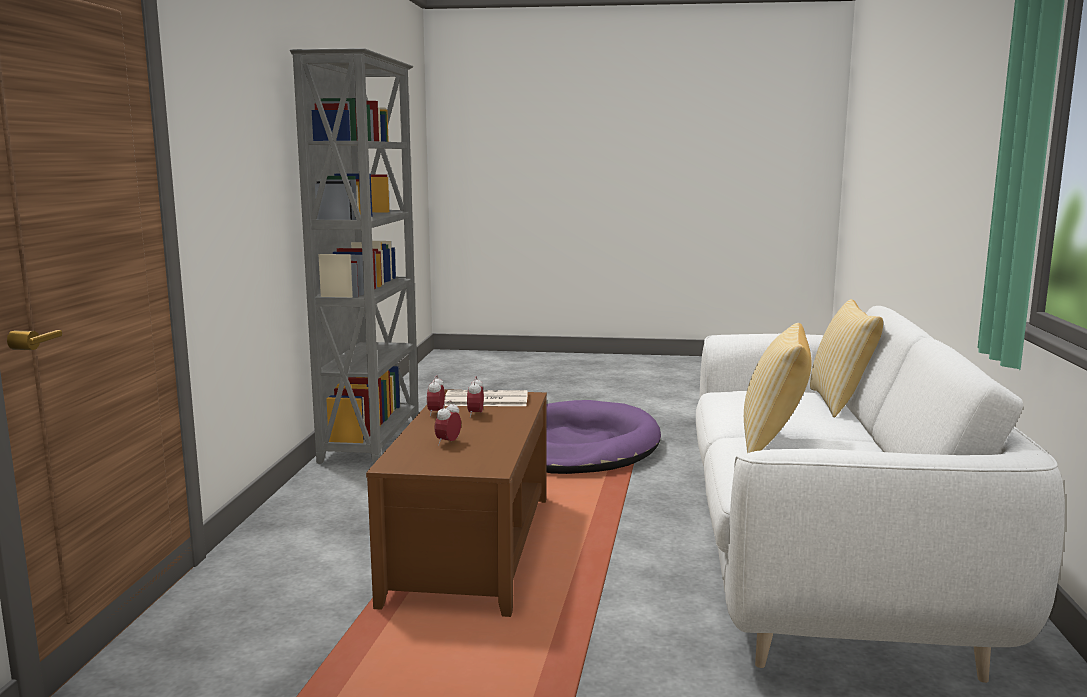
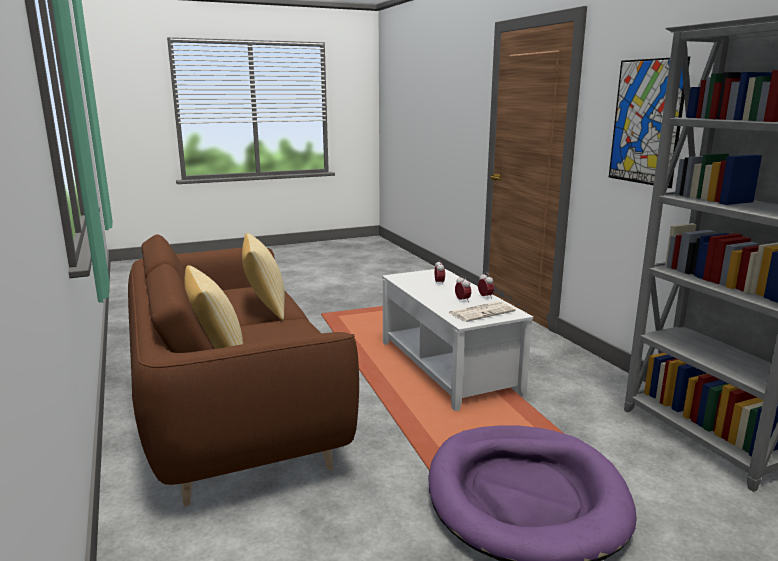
camera: 150 degrees right, 5 degrees up
(246, 151) = (646, 122): none -> picture
(471, 548) = (447, 367): brown coffee table -> white coffee table
(825, 565) = (233, 411): white sofa -> brown sofa

